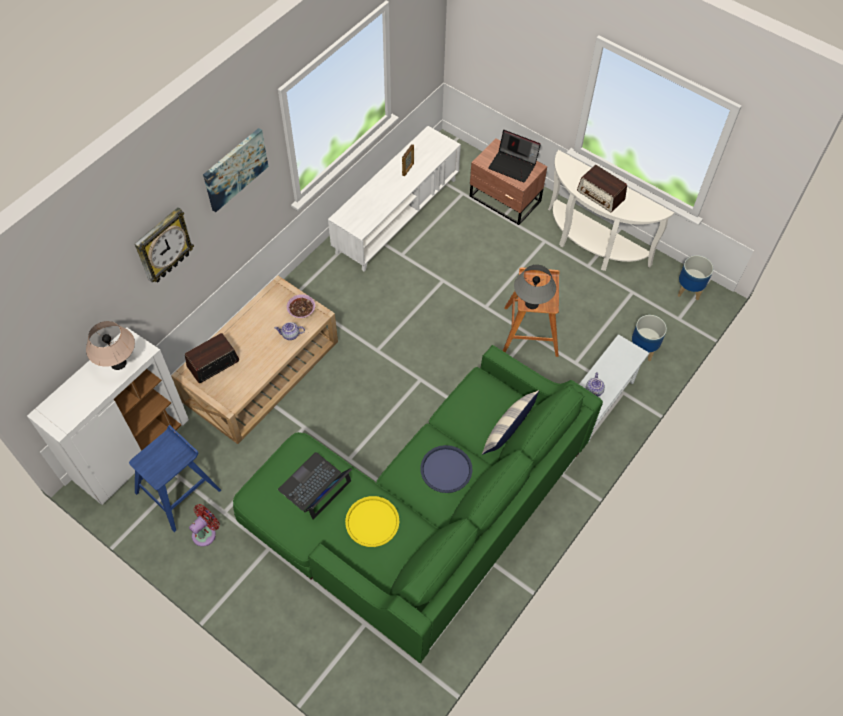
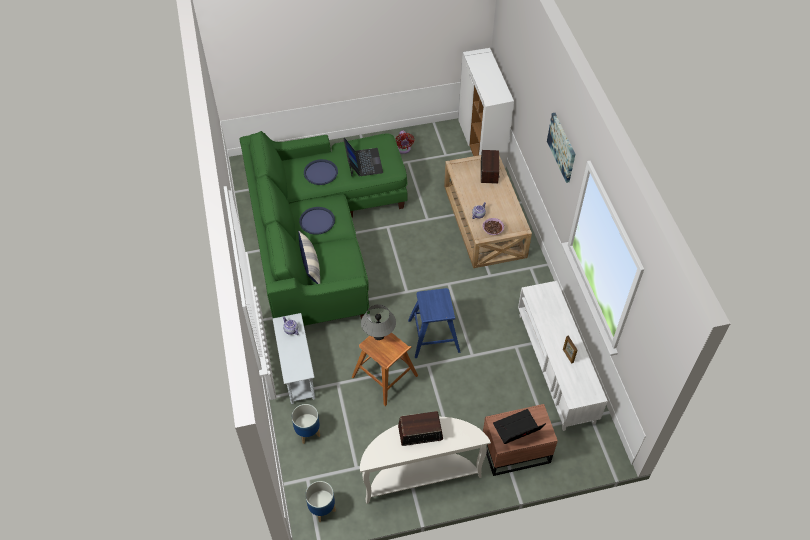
camera: 130 degrees right, 5 degrees down
(118, 363) = (491, 88): beige table lamp -> none
(163, 246) = (535, 104): wall clock -> none
(179, 491) = (438, 151): blue stool -> blue stool (434, 336)
(372, 522) = (321, 172): yellow tray -> blue tray

